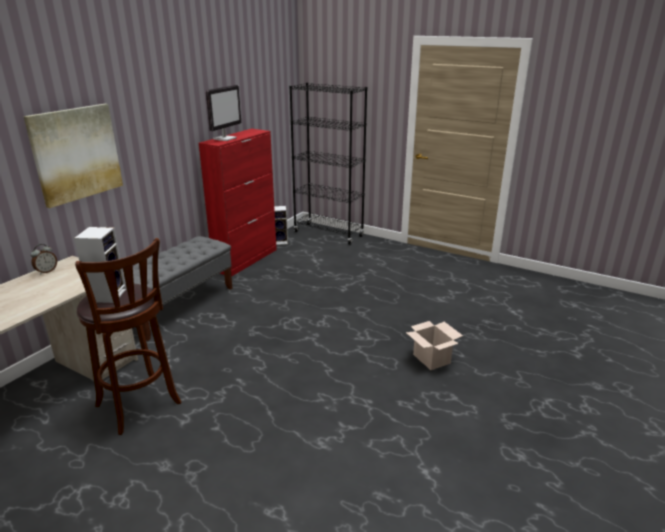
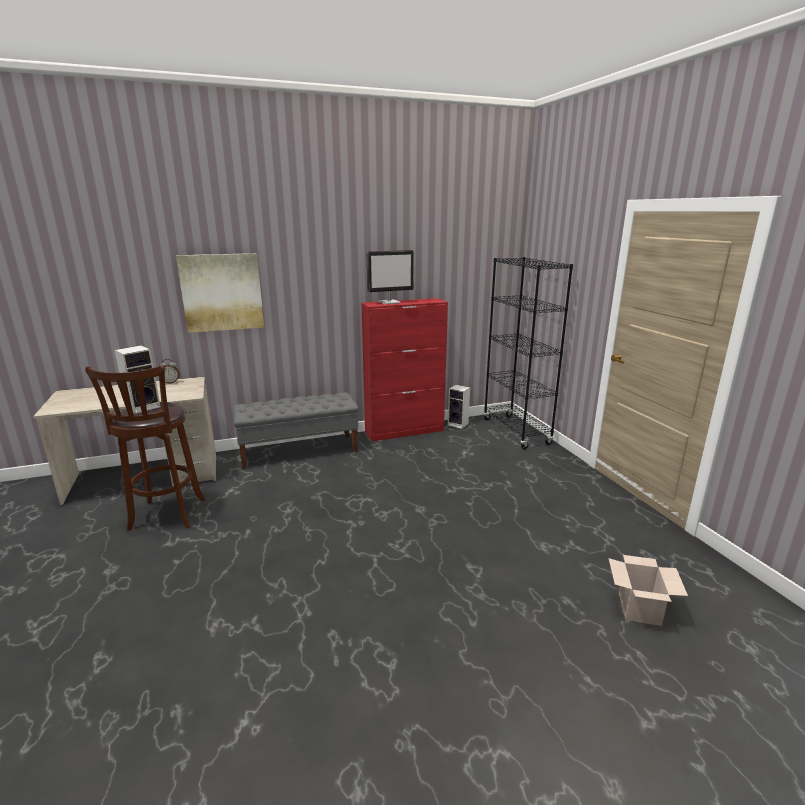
camera: 40 degrees right, 5 degrees down
(432, 359) = (433, 608): cardboard box -> cardboard box (640, 609)

